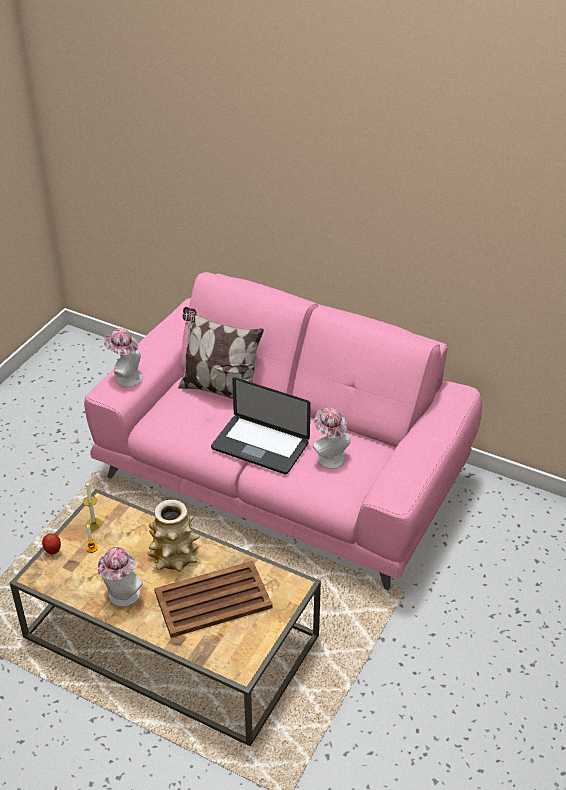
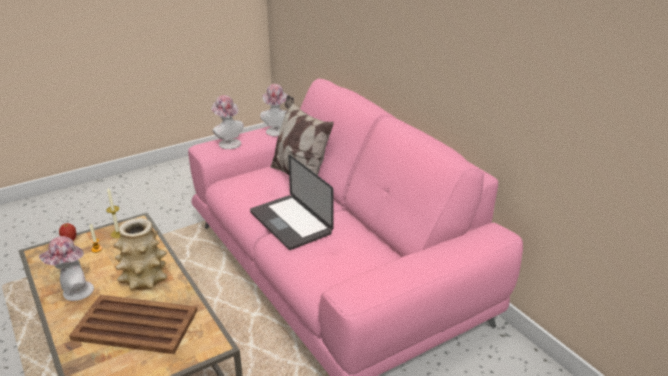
camera: 30 degrees right, 10 degrees down
(329, 456) = (340, 250): hat -> hat (276, 130)

